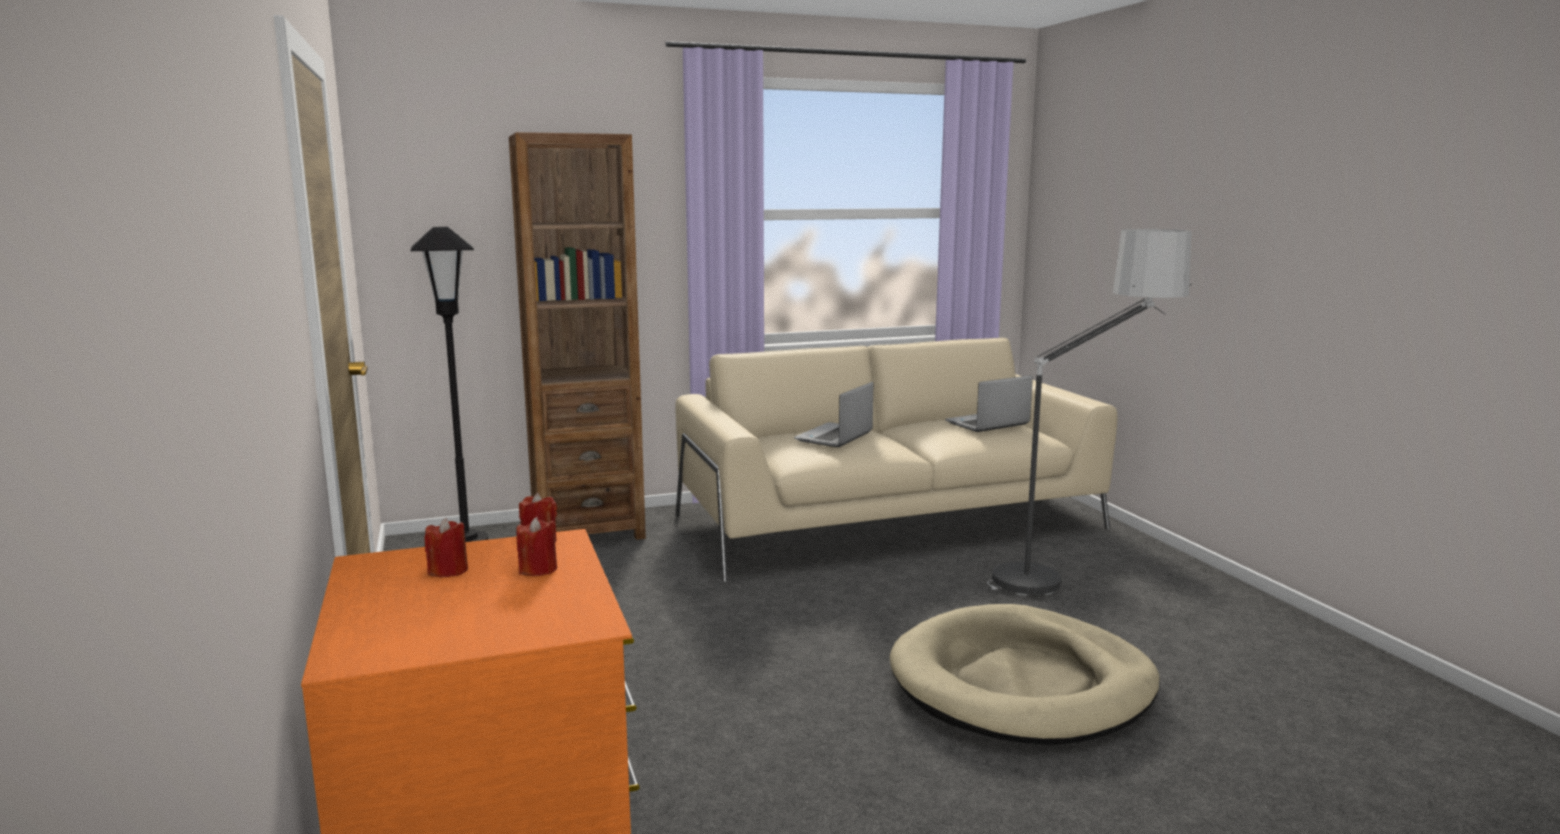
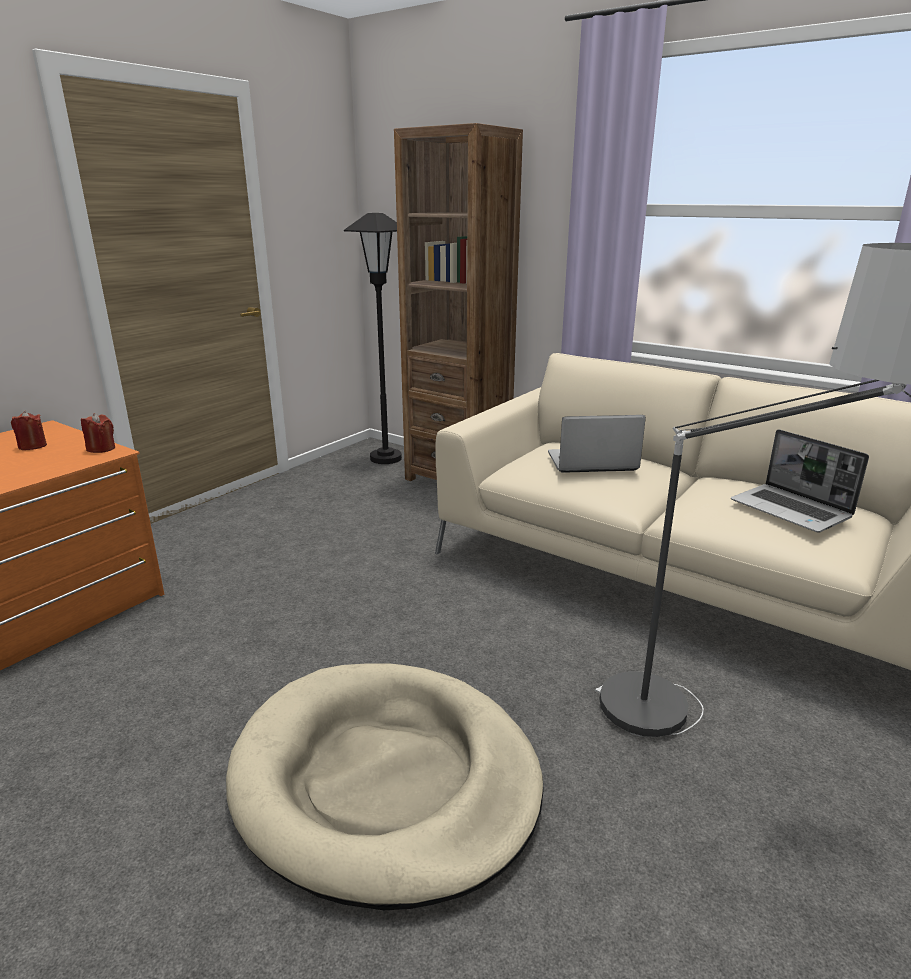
camera: 55 degrees right, 10 degrees up
(538, 570) = (42, 463): red candle -> none
(987, 424) = (792, 510): laptop -> laptop turned 150 degrees counterclockwise

